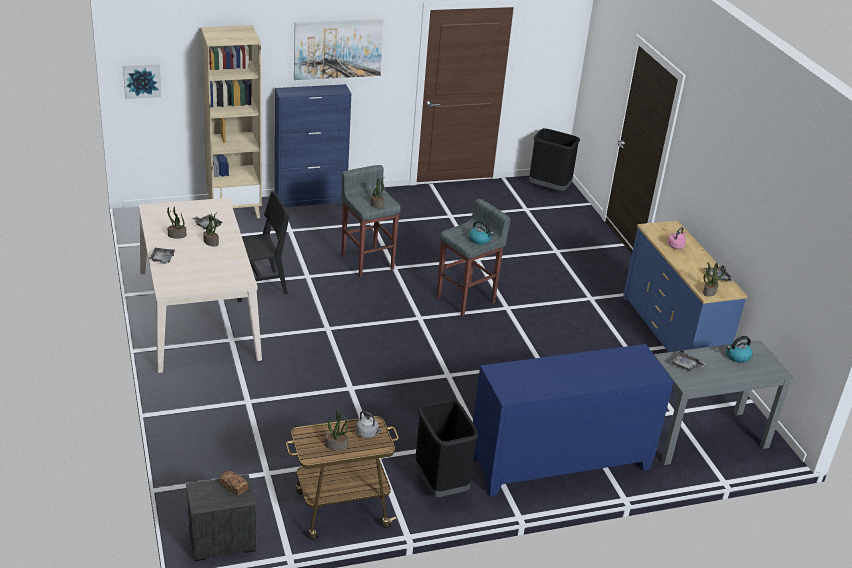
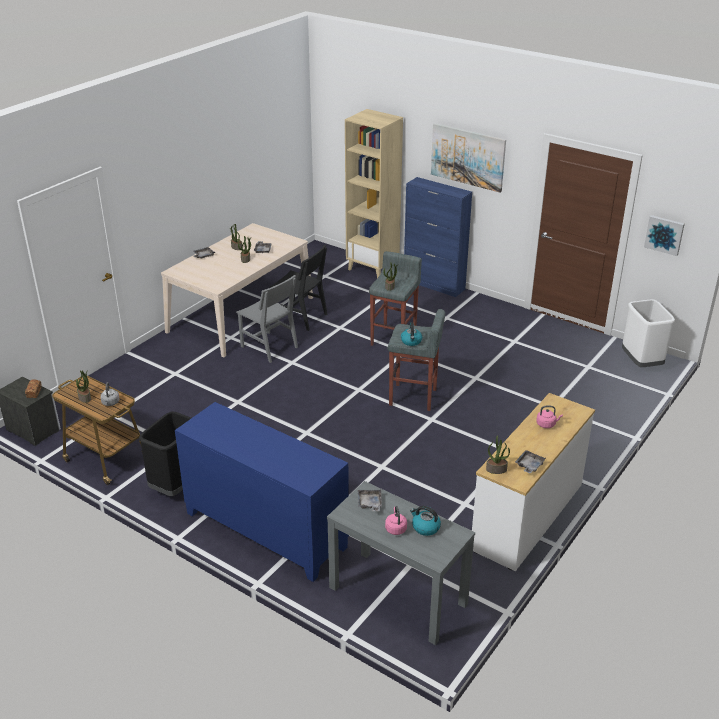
camera: 55 degrees right, 0 degrees up
(142, 80) = (328, 141): picture -> picture (664, 234)
(283, 327) = (269, 347): none -> grey chair
(548, 188) = (640, 362): black trash can -> white trash can
(672, 334) = (528, 517): blue dresser -> white dresser
(726, 369) = (395, 528): none -> pink kettle

